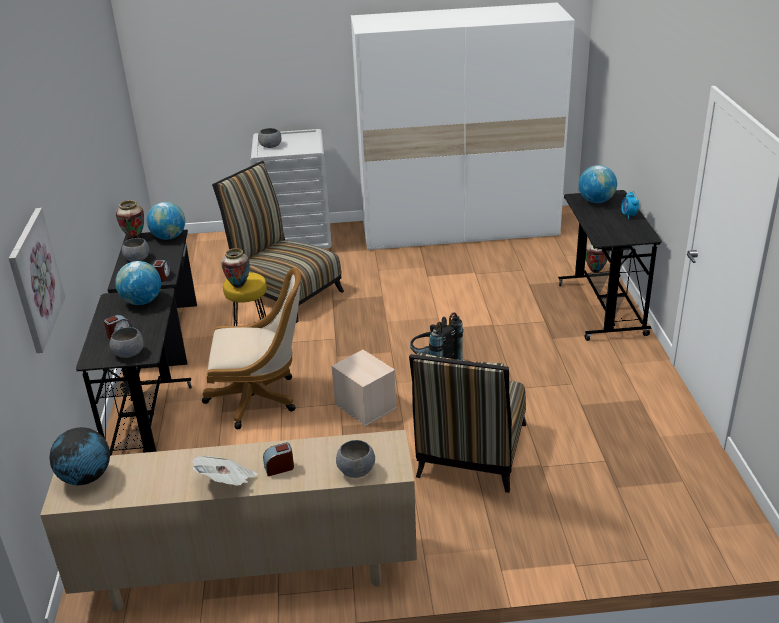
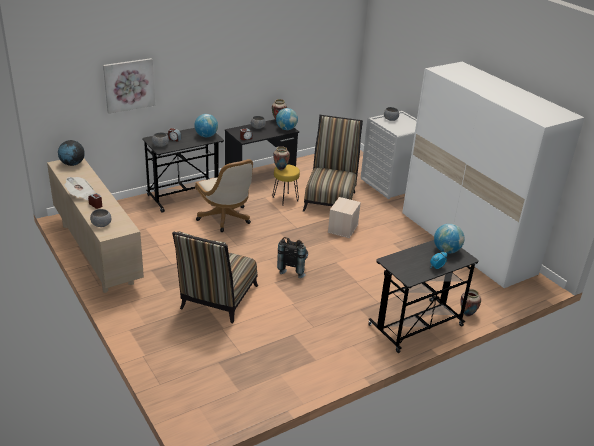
camera: 60 degrees right, 0 degrees up
(364, 406) = (240, 253): beige storage box -> beige storage box (342, 228)
(470, 455) = (217, 300): chair -> chair turned 60 degrees counterclockwise

